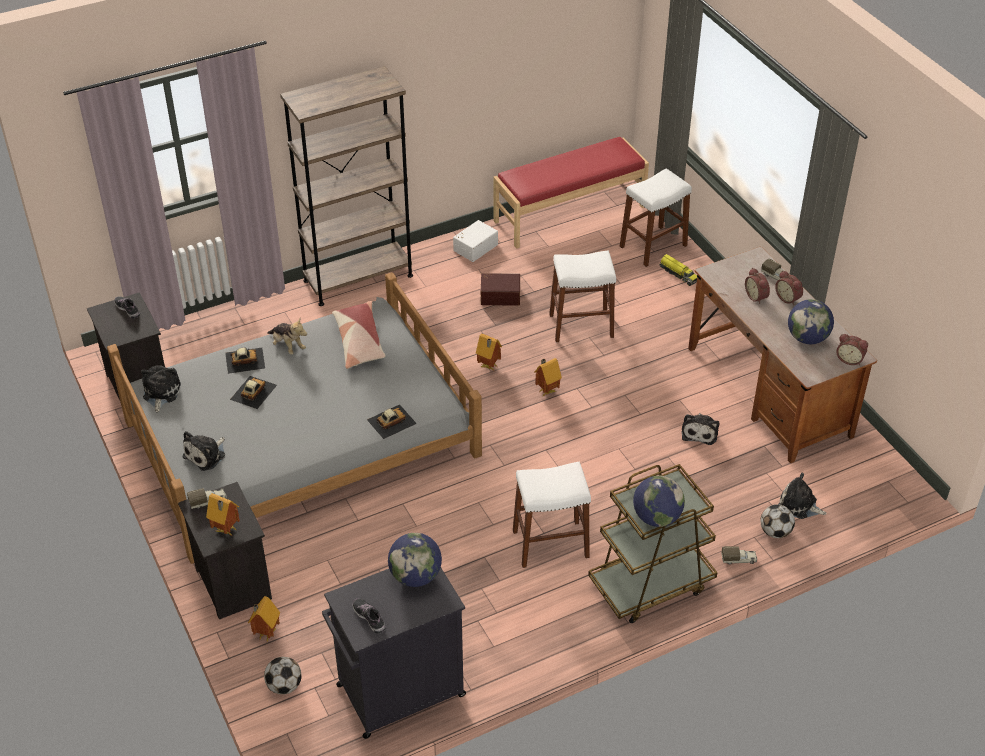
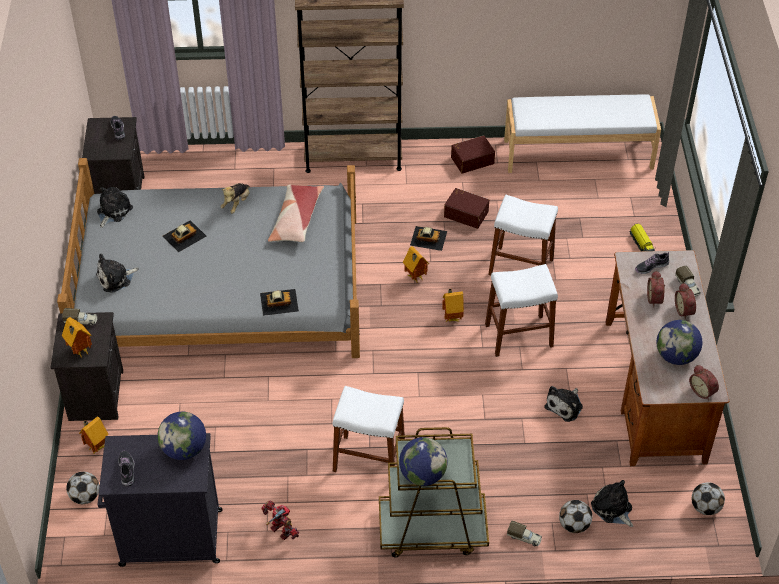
camera: 25 degrees right, 5 degrees up
(244, 360) = (194, 204): toy car -> toy car (428, 238)
(288, 346) = (236, 203): plush toy -> plush toy turned 45 degrees clockwise
(474, 247) = (472, 159): white storage box -> brown storage box
(508, 642) = (281, 531): none -> toy robot
(569, 213) = (578, 153): red bench -> white bench
(653, 246) = (636, 211): white stool -> white stool (519, 335)
(734, 271) = (651, 267): none -> shoe
(876, 475) = (705, 507): none -> football

